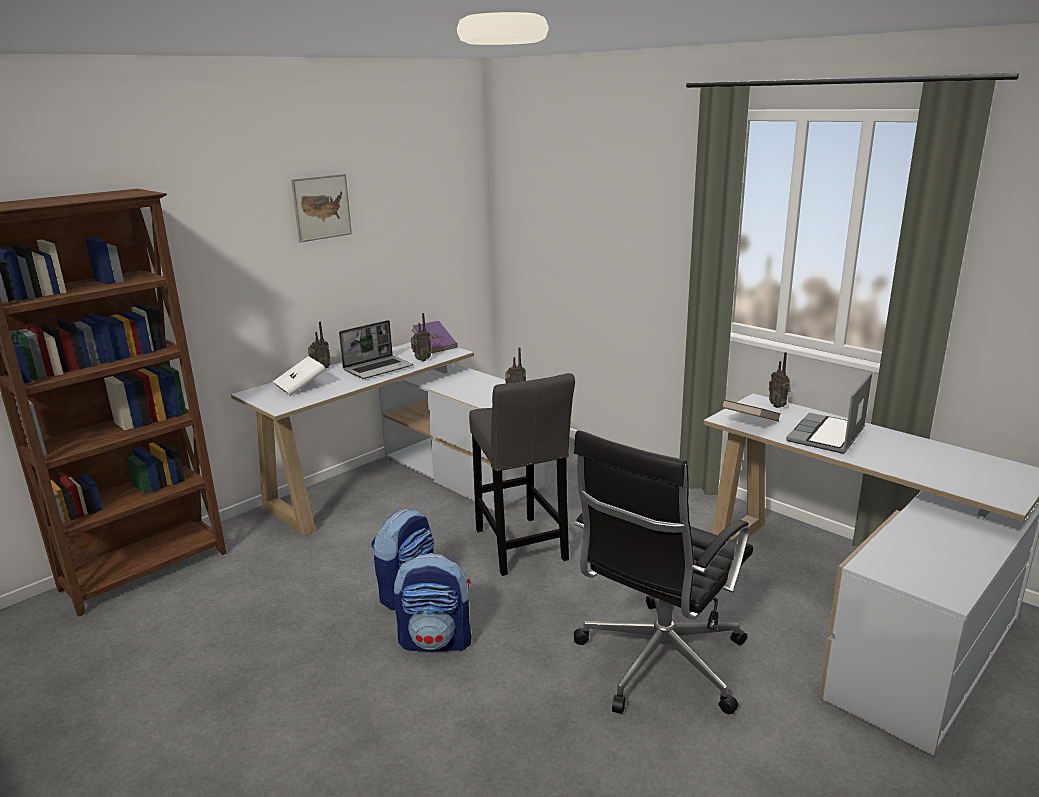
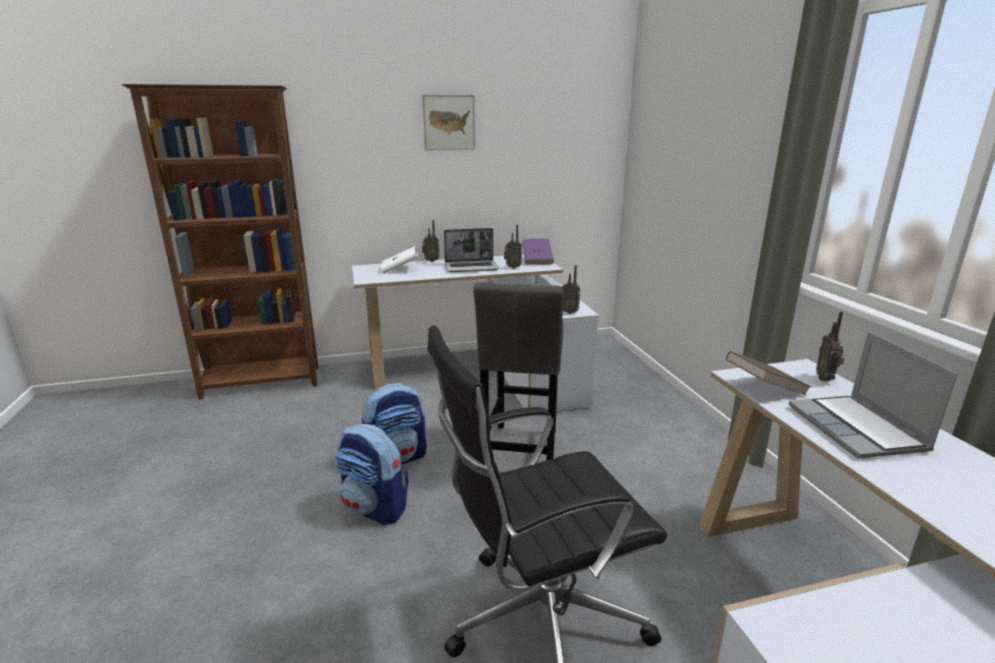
camera: 30 degrees right, 0 degrees up
(827, 436) = (858, 429): laptop -> laptop turned 75 degrees counterclockwise

